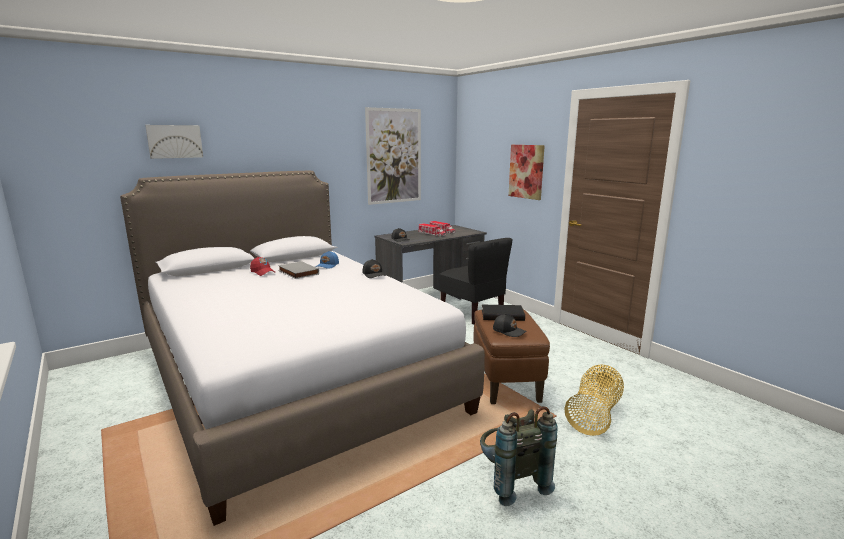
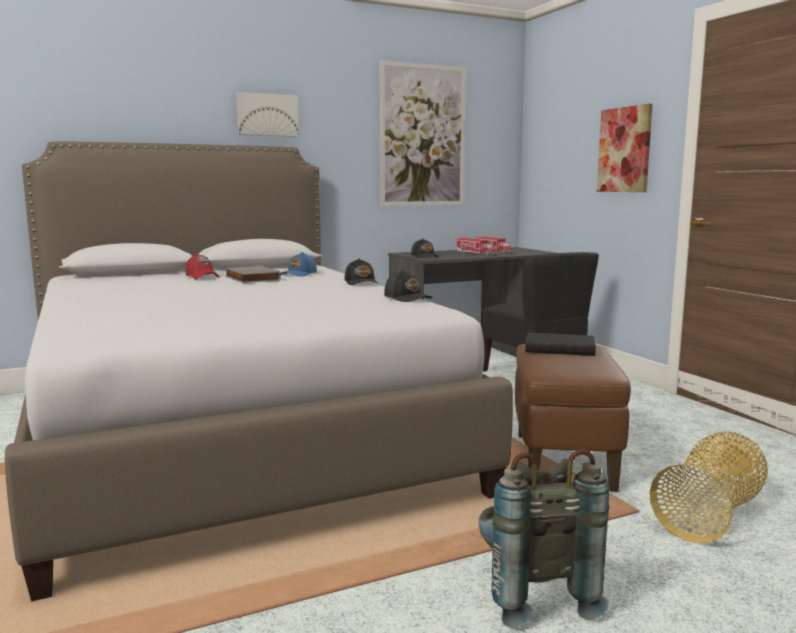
camera: 10 degrees right, 5 degrees down
(174, 141) = (102, 95): picture -> picture (267, 115)
(509, 331) = (562, 365): black cap -> black cap (408, 298)

